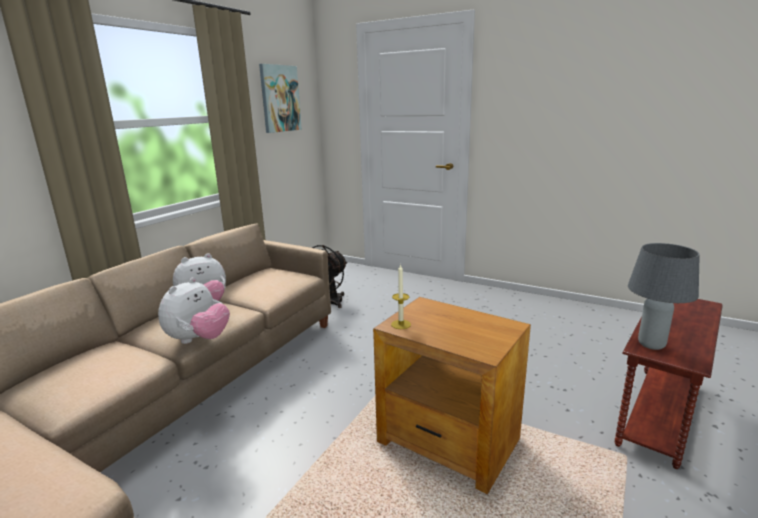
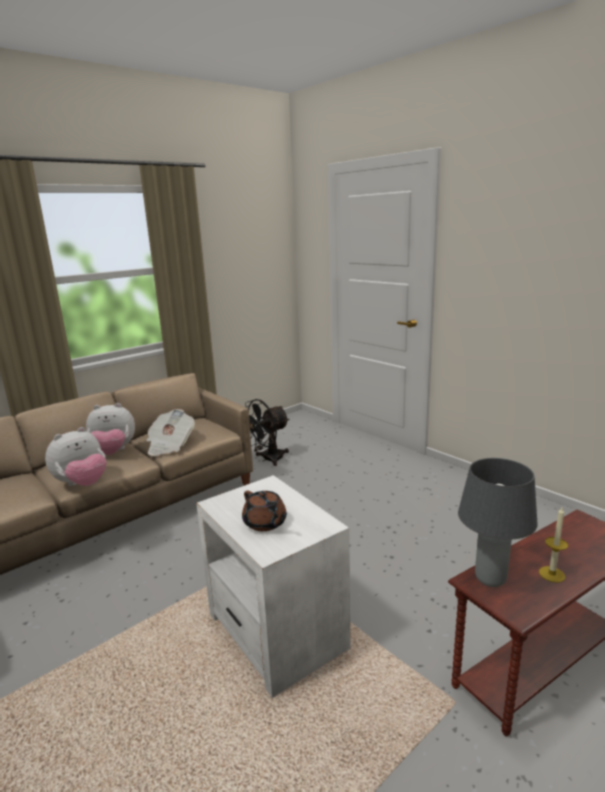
camera: 20 degrees right, 0 degrees up
(261, 294) = (170, 445): none -> newspaper
(280, 98) = (244, 245): picture -> none
(401, 324) = (223, 503): candle -> candle (551, 574)
(448, 442) = (276, 633): brown side table -> white side table
(457, 333) = (265, 523): none -> brown teapot

